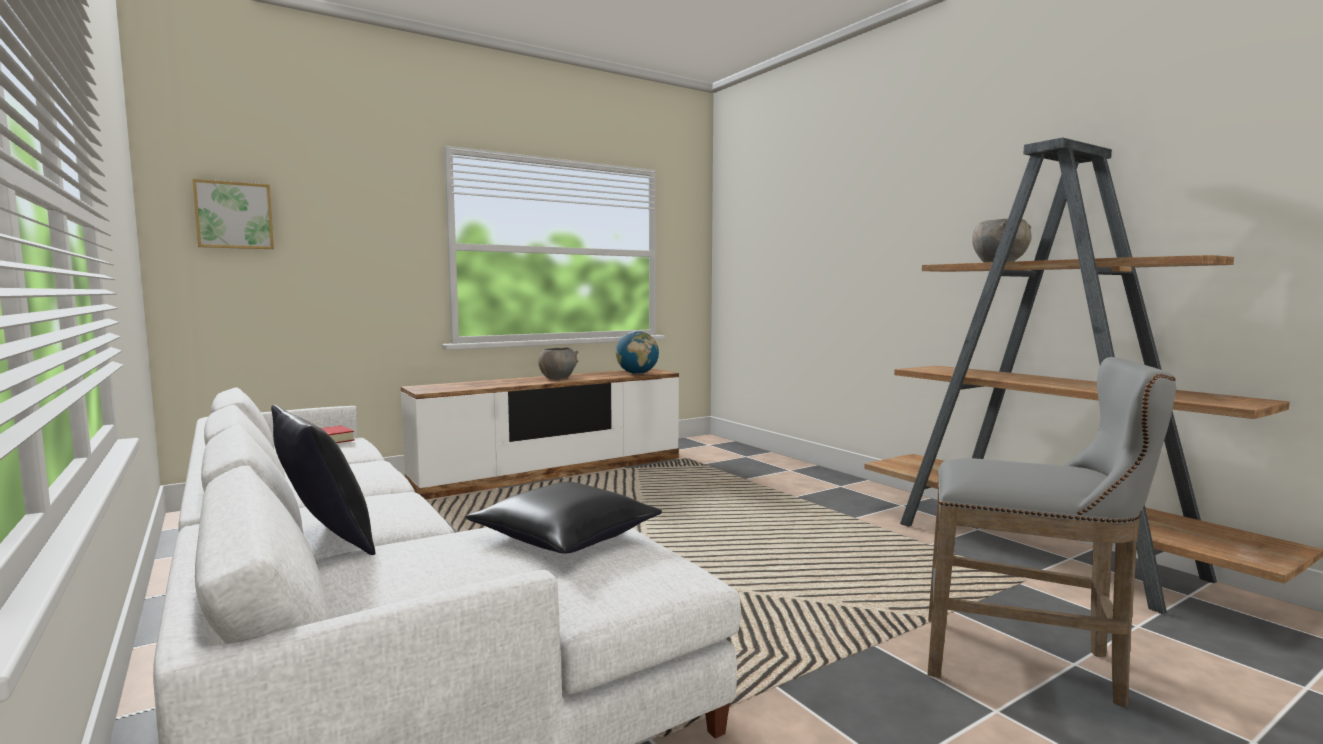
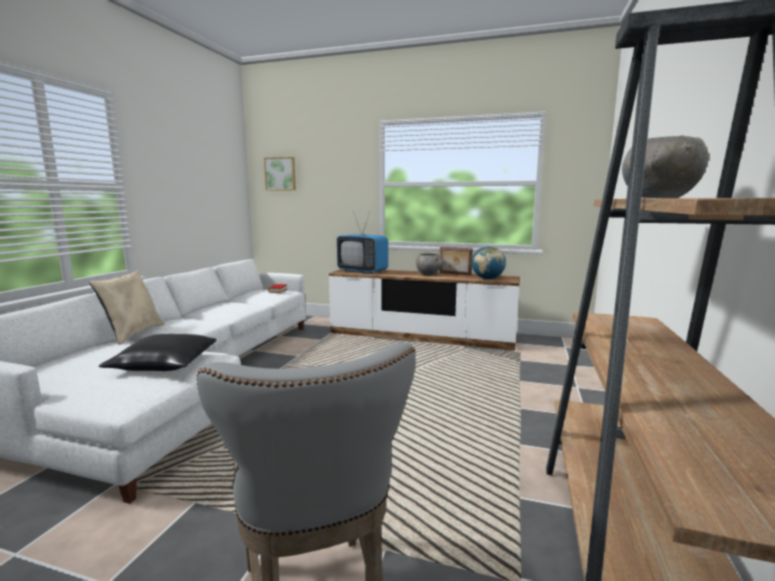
camera: 50 degrees right, 5 degrees up
(324, 541) = (133, 334): black pillow -> beige pillow
(456, 386) = (362, 271): none -> television
(584, 374) = (455, 274): none -> picture frame

